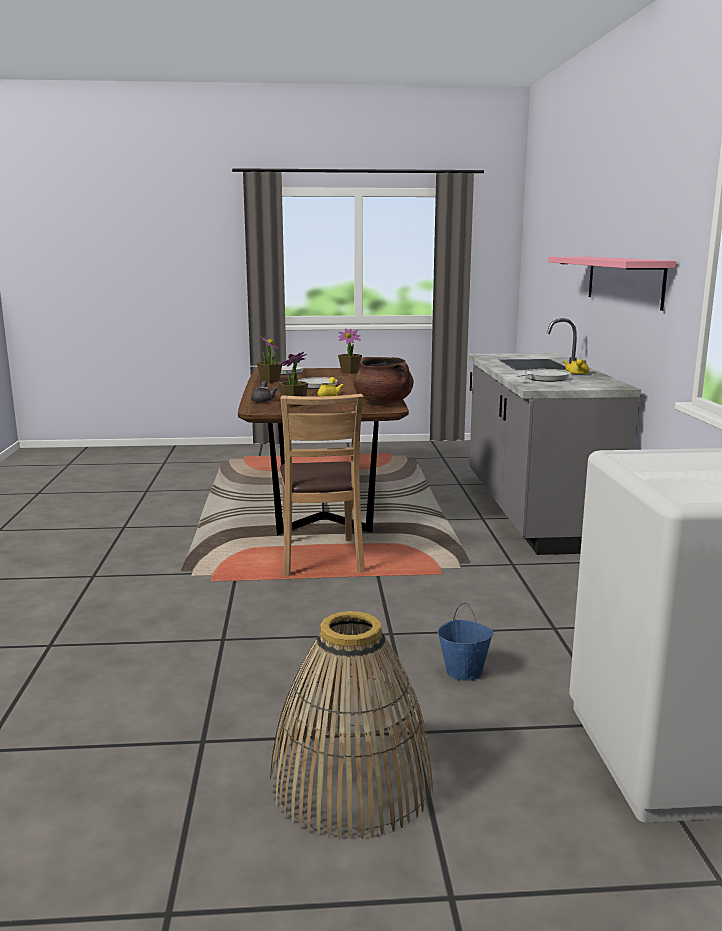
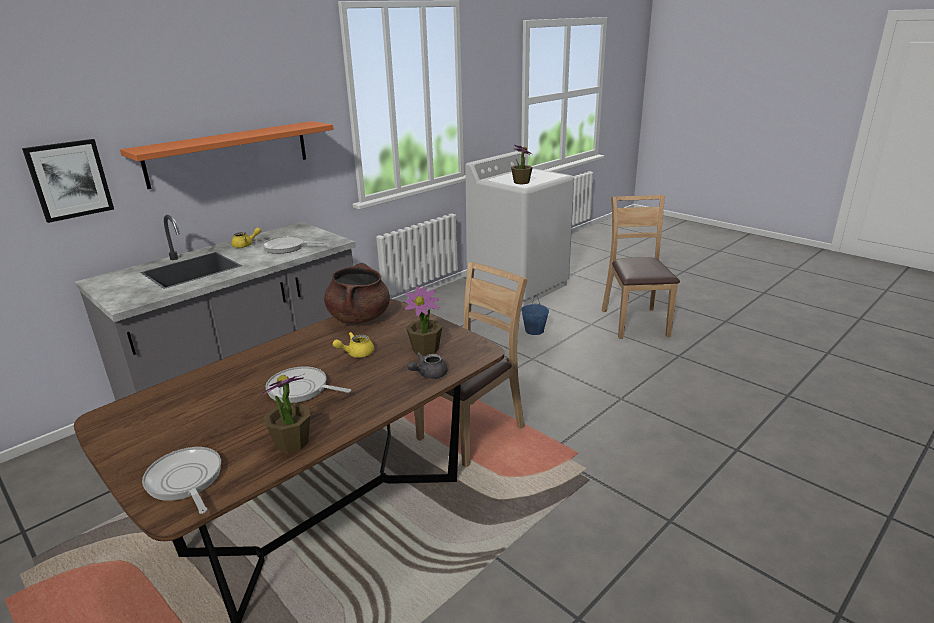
camera: 130 degrees left, 10 degrees up
(350, 372) = (145, 420): potted plant -> potted plant (521, 182)
(351, 781) = (635, 322): basket -> brown chair
(571, 274) = (69, 180): none -> picture
(624, 280) = (229, 153): pink shelf -> orange shelf

